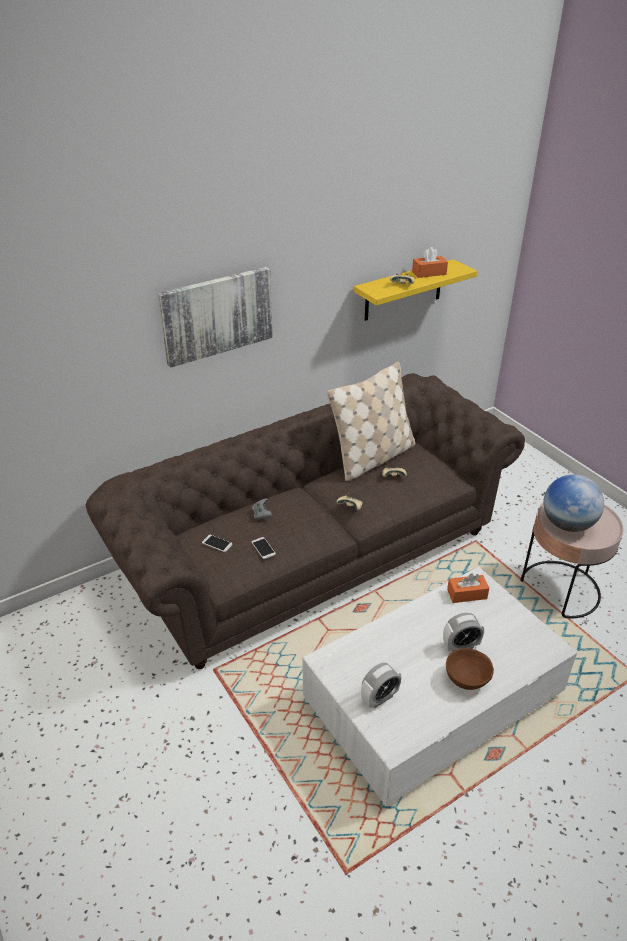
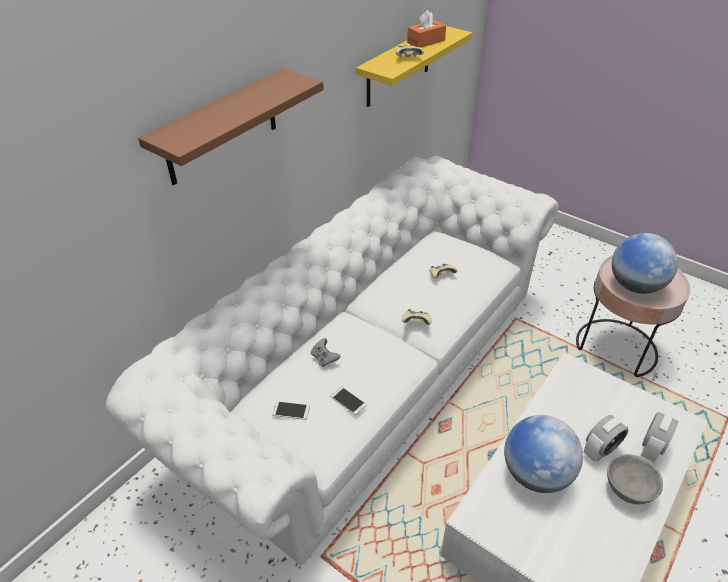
camera: 20 degrees left, 5 degrees up
(217, 315) = (222, 127): picture -> brown shelf
(313, 552) = (364, 376): brown sofa -> white sofa
(372, 458) = (407, 259): beige pillow -> none
(379, 698) = (556, 546): alarm clock -> alarm clock (651, 448)
(394, 646) = (536, 473): none -> globe
(466, 679) = (627, 489): brown bowl -> grey bowl
(467, 594) = (571, 387): orange tissue box -> none

